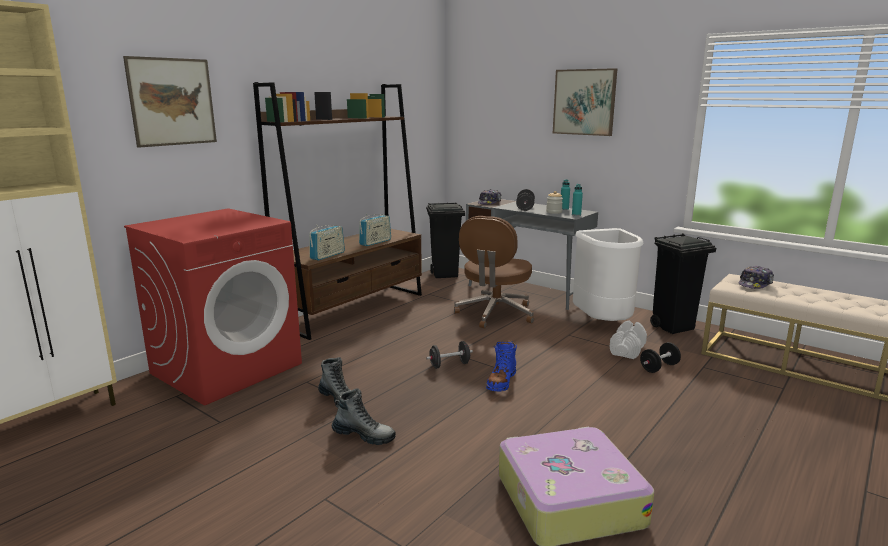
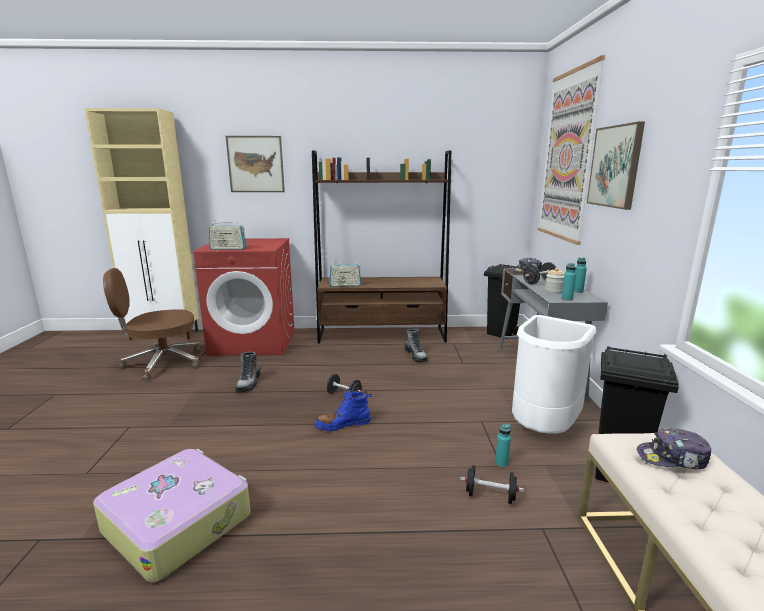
camera: 50 degrees right, 0 degrees up
(364, 435) = (211, 408): boot -> boot (416, 356)
(375, 242) = (398, 285): radio -> radio (228, 249)
(495, 314) = (463, 377): brown office chair -> brown office chair (162, 363)
(504, 92) = (567, 157): none -> picture
(627, 350) = (501, 463): white dumbbell -> turquoise bottle

